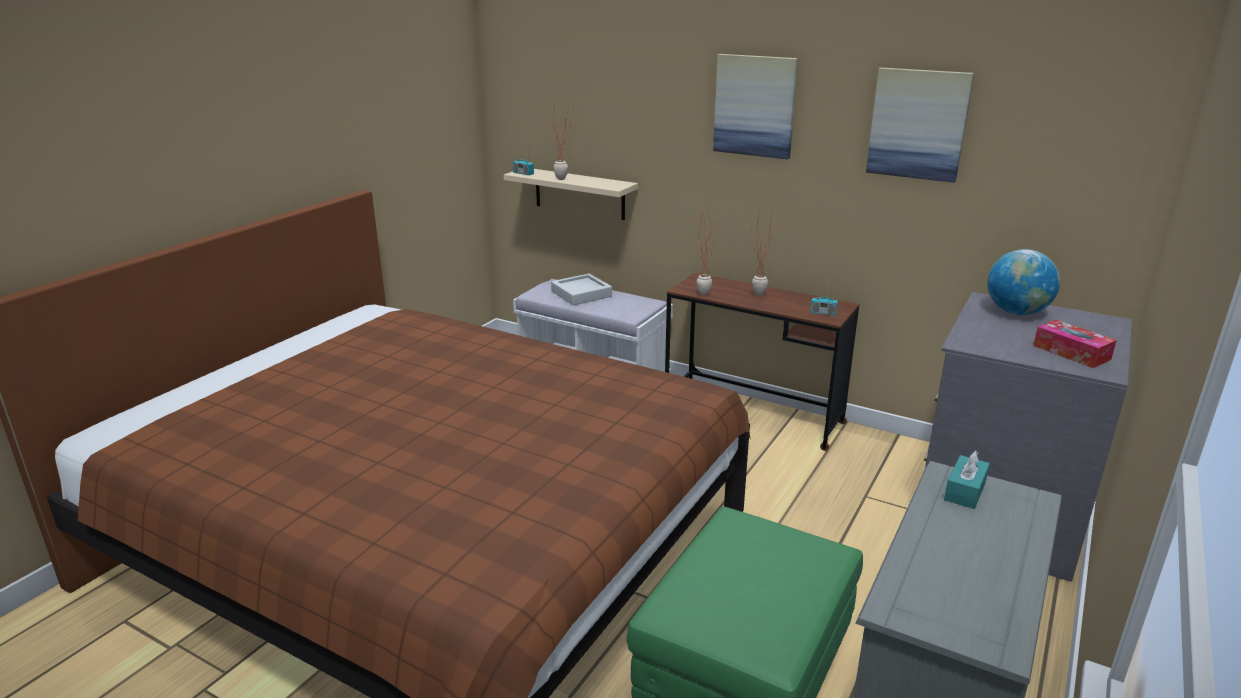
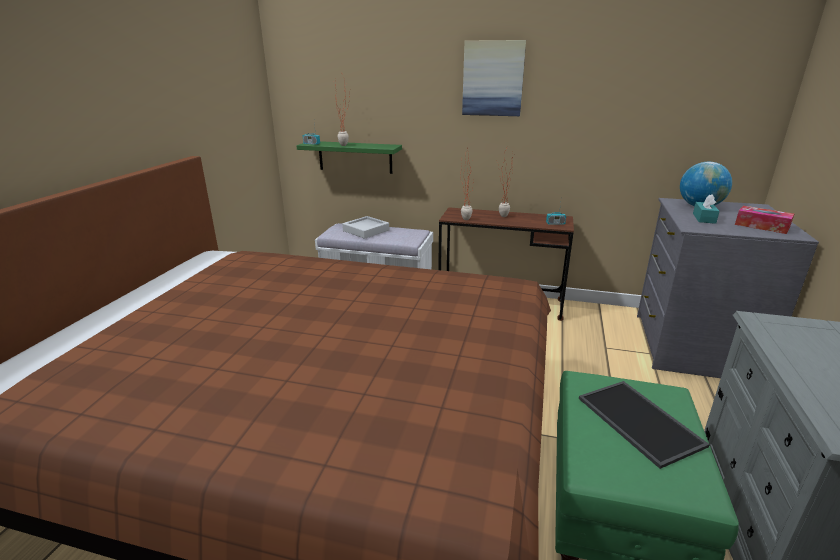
camera: 15 degrees left, 0 degrees up
(579, 193) = (355, 157): beige shelf -> green shelf
(765, 574) = (641, 421): none -> tray
(918, 124) = (615, 83): picture -> none
(965, 491) = (784, 329): turquoise tissue box -> turquoise tissue box (704, 218)

